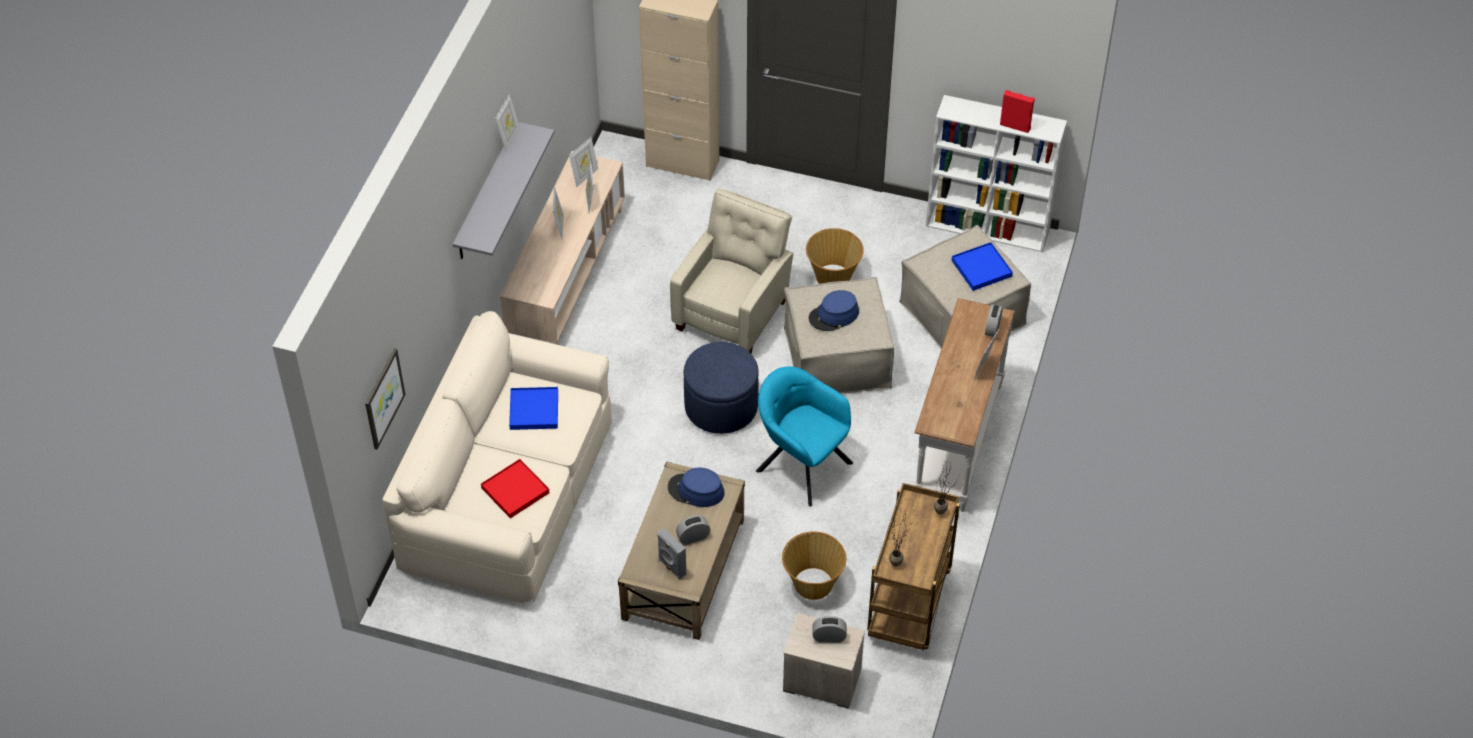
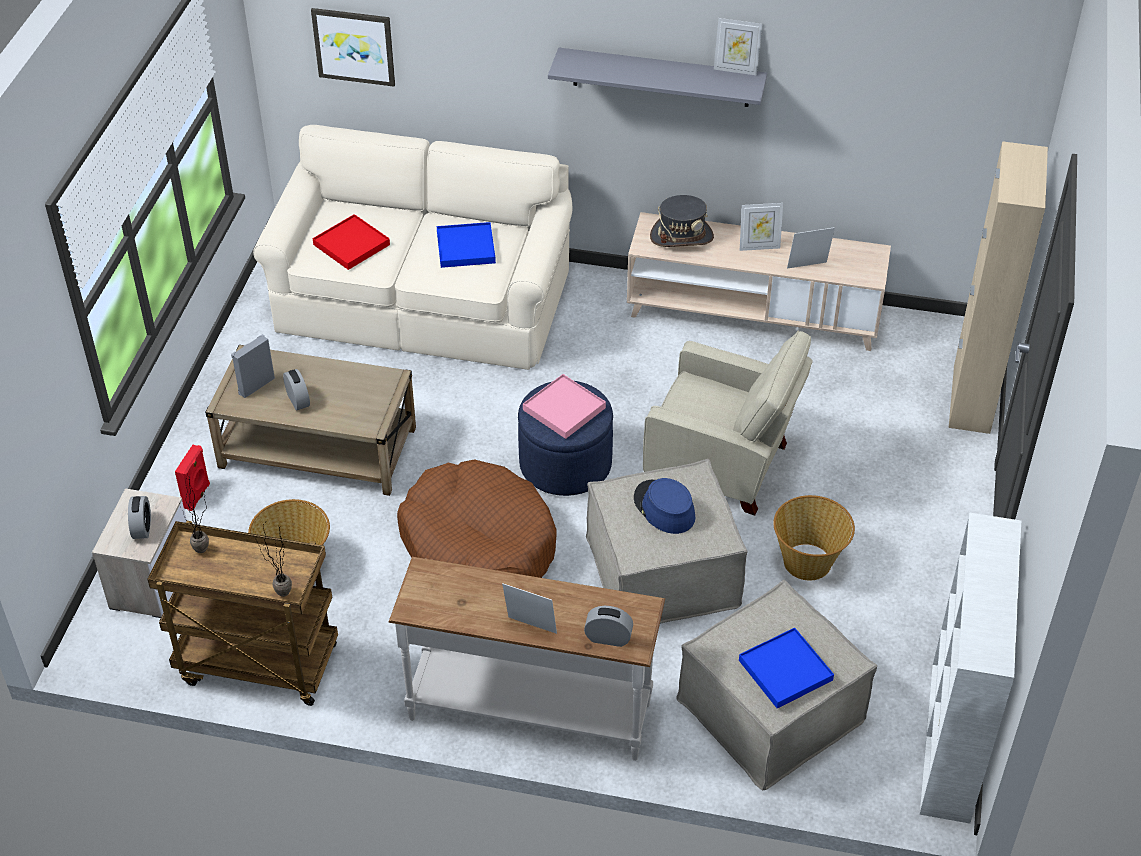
camera: 85 degrees right, 5 degrees down
(537, 272) = (681, 236): none -> grey hat
(584, 176) = (849, 259): picture frame -> none
(696, 490) = (367, 397): blue hat -> none
(720, 368) = (564, 409): none -> pink tray
(801, 464) = (479, 545): turquoise armchair -> brown dog bed
(1015, 126) = (979, 609): red speaker -> red speaker (197, 496)

